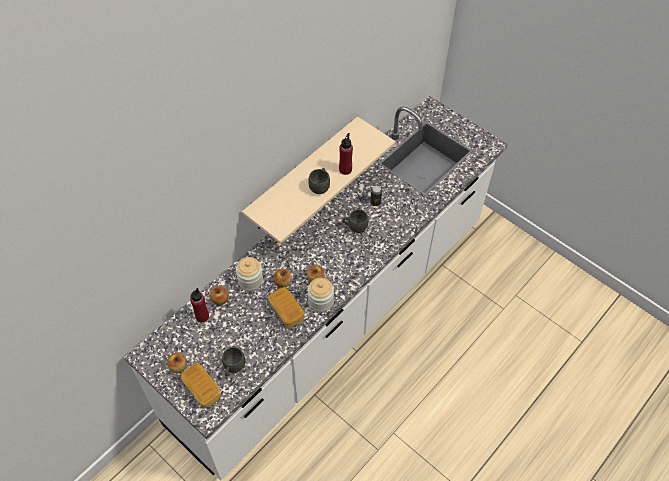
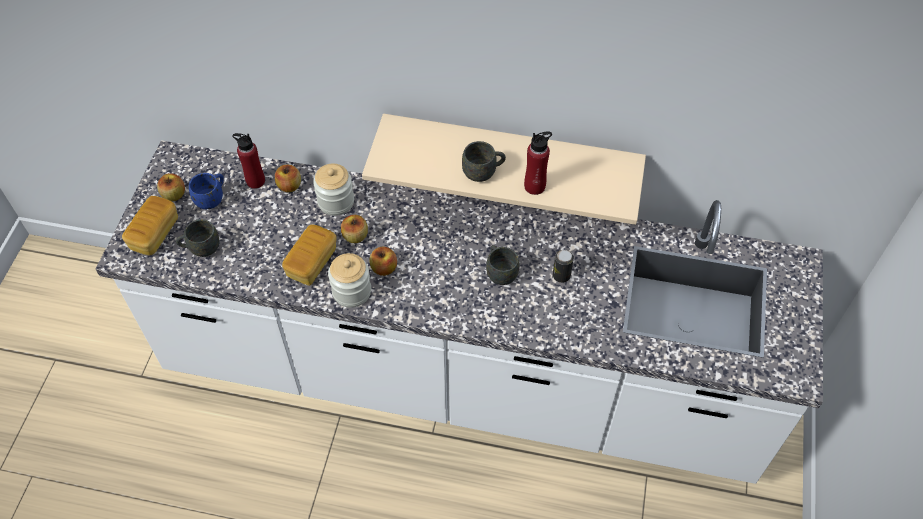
camera: 60 degrees right, 0 degrees up
(197, 346) = (212, 198): none -> blue mug

